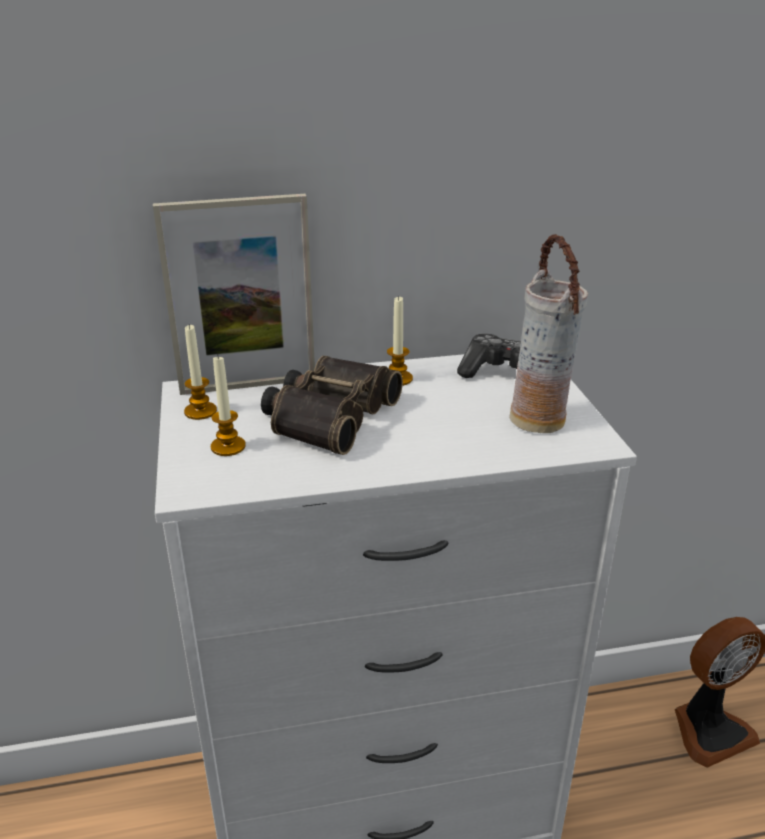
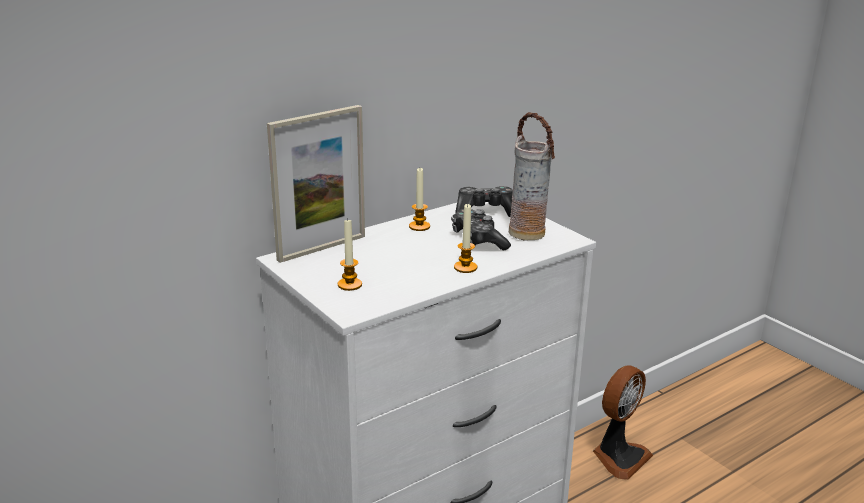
camera: 25 degrees left, 5 degrees down
(200, 411) = (306, 269): candle -> candle (465, 267)
(328, 415) = (396, 255): binoculars -> none
(458, 415) = (478, 240): none -> game controller

